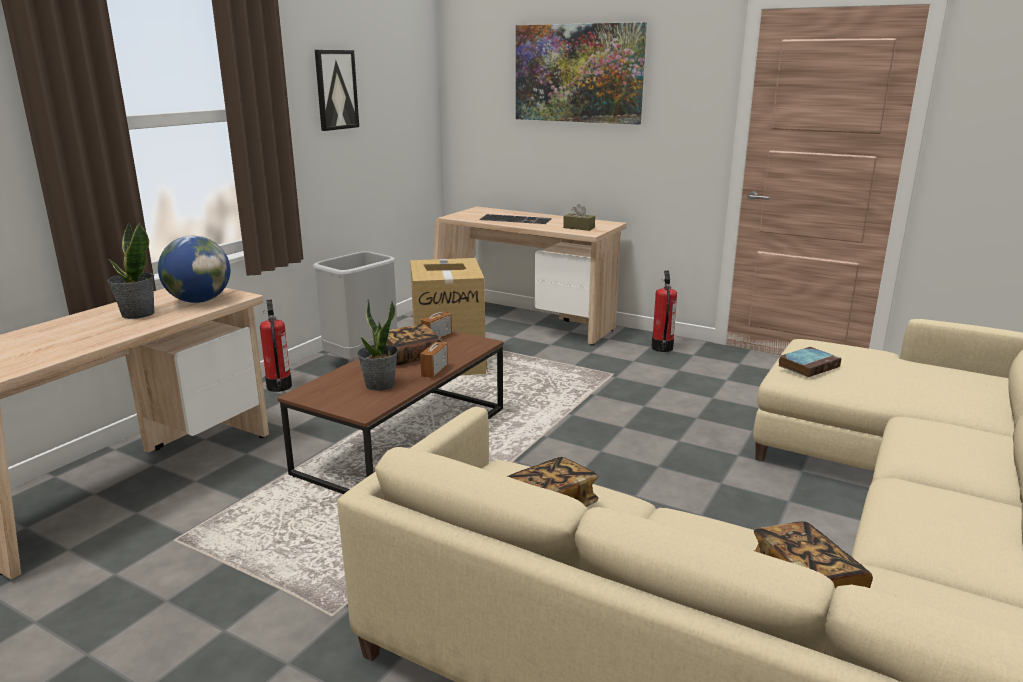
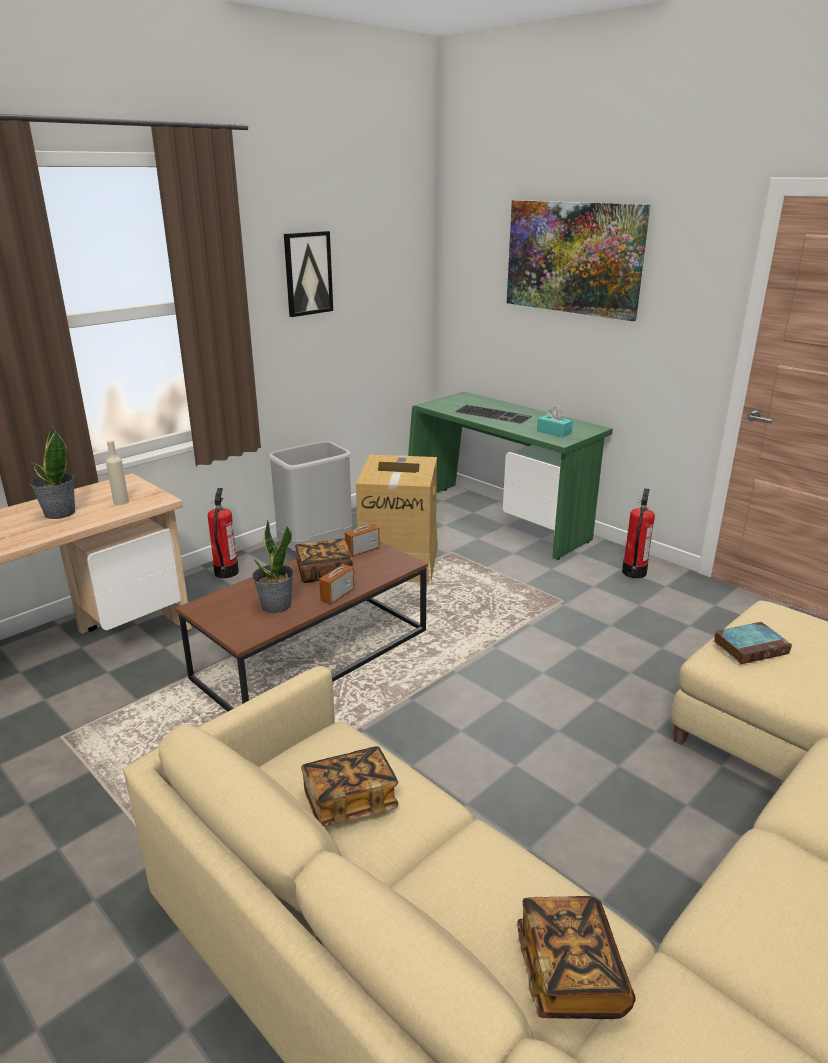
camera: 15 degrees right, 5 degrees up
(199, 301) = (121, 502): globe -> beige bottle
(523, 322) = (497, 521): beige desk -> green desk
(579, 228) = (554, 432): brown tissue box -> turquoise tissue box

